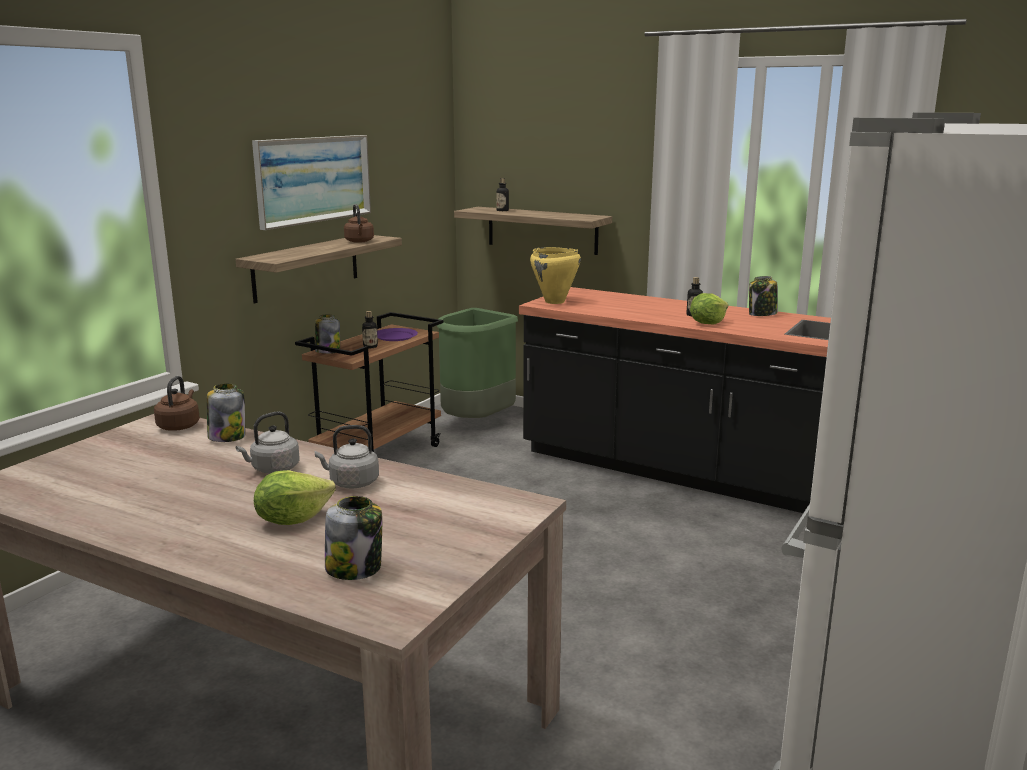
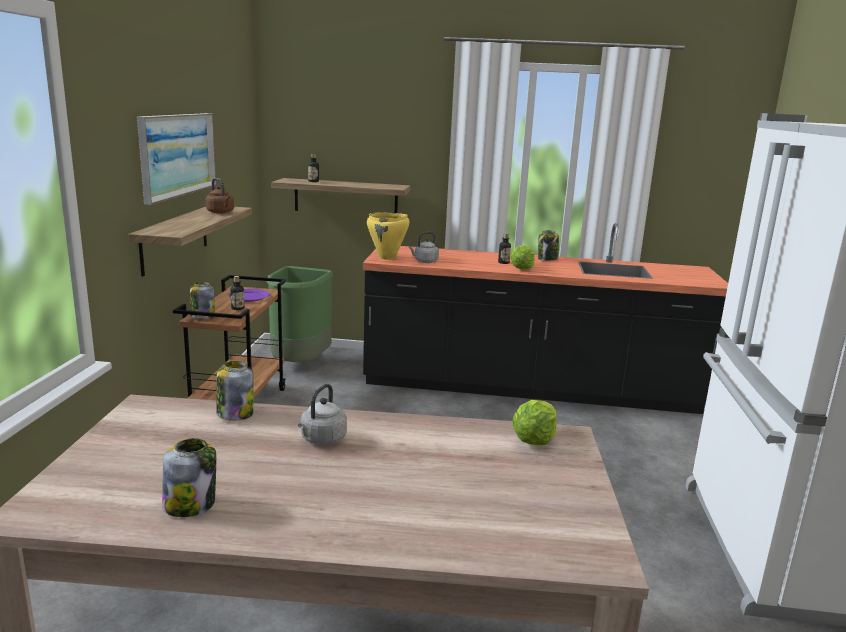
camera: 25 degrees left, 0 degrees up
(179, 426) = (170, 409): brown kettle -> none
(292, 519) = (404, 486): lettuce -> lettuce (534, 440)
(351, 483) = (409, 441): grey kettle -> grey kettle (424, 262)
(355, 568) = (517, 522): jar -> jar (190, 504)

